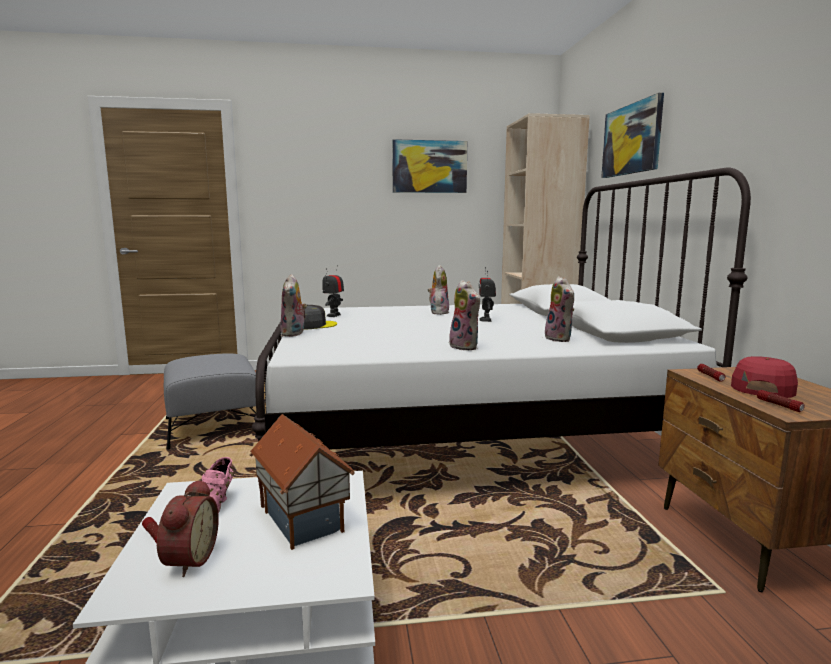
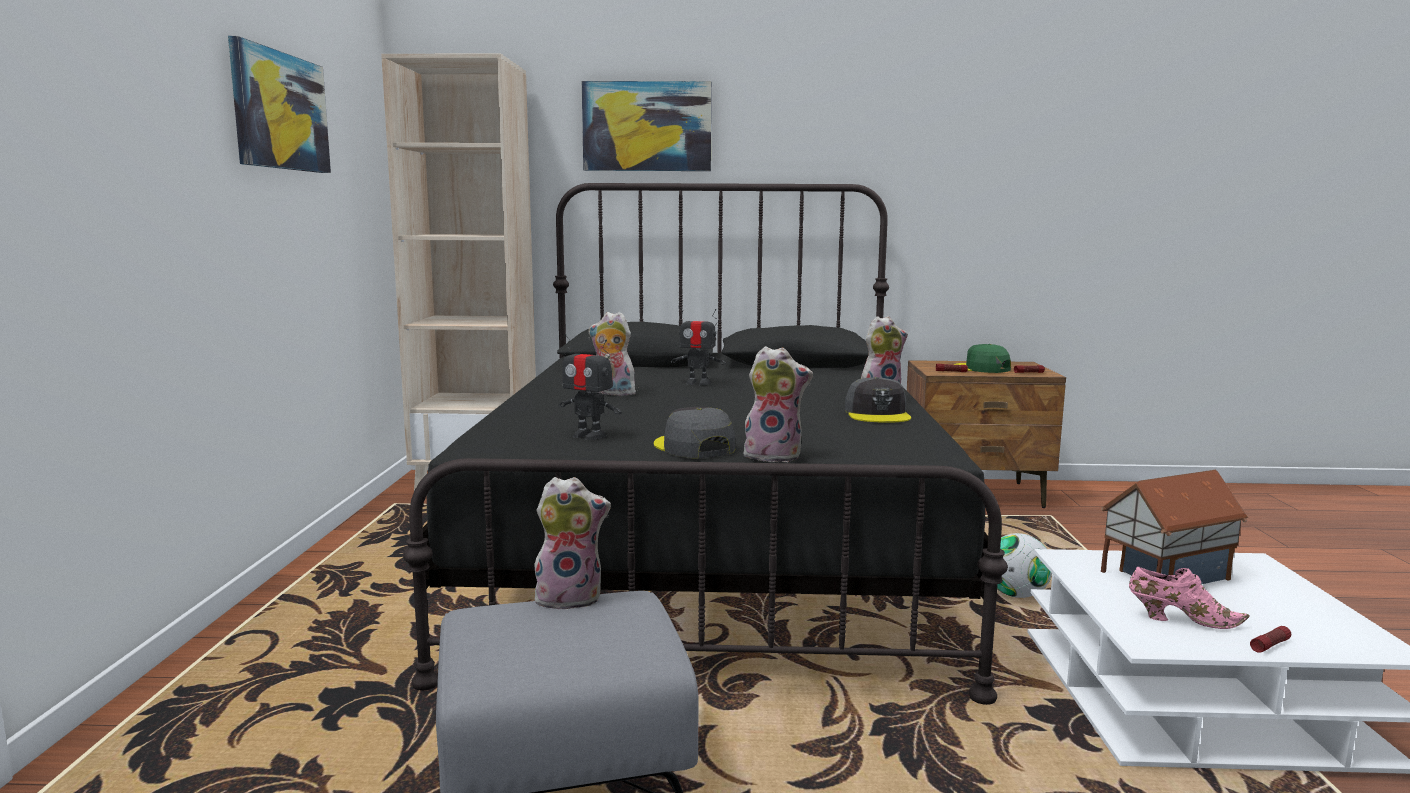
camera: 80 degrees left, 0 degrees up
(187, 560) = (1293, 624): alarm clock -> none
(410, 346) = (878, 414): none -> grey cap
(446, 542) = (1016, 595): none -> football
(464, 432) = (712, 555): white bed -> black bed
(560, 339) = (835, 375): plush toy -> plush toy (570, 598)
(762, 387) = (981, 368): red cap -> green cap

